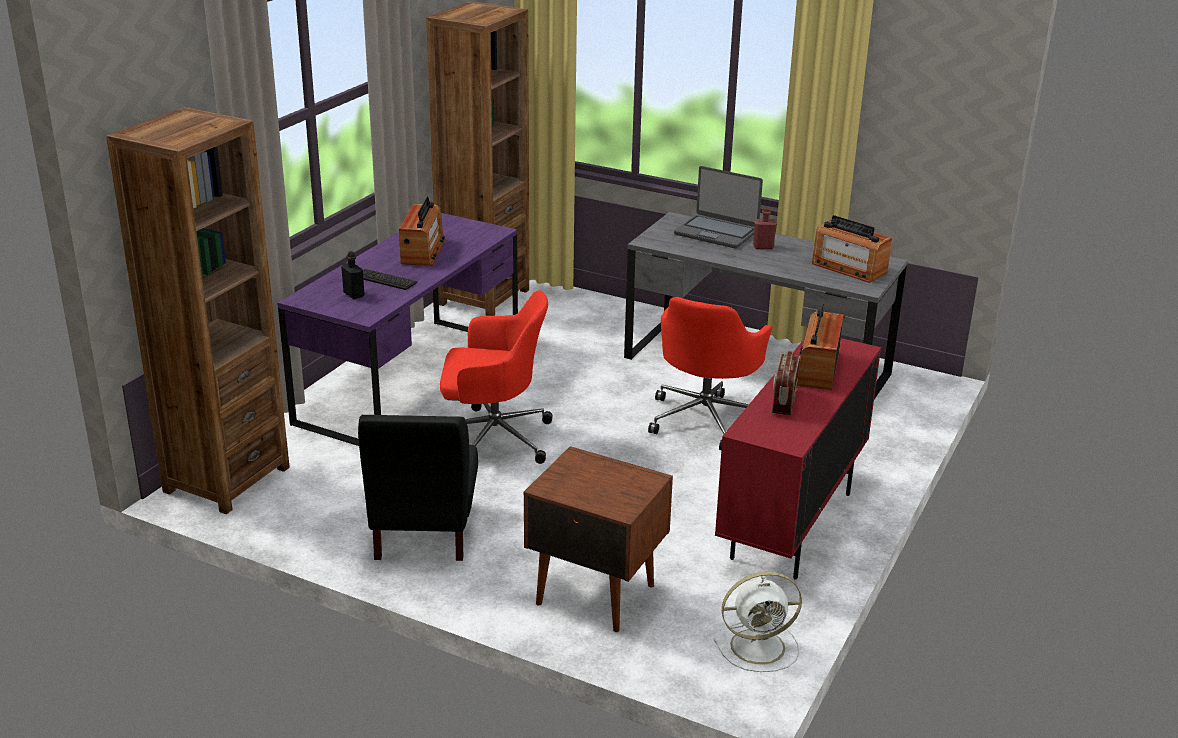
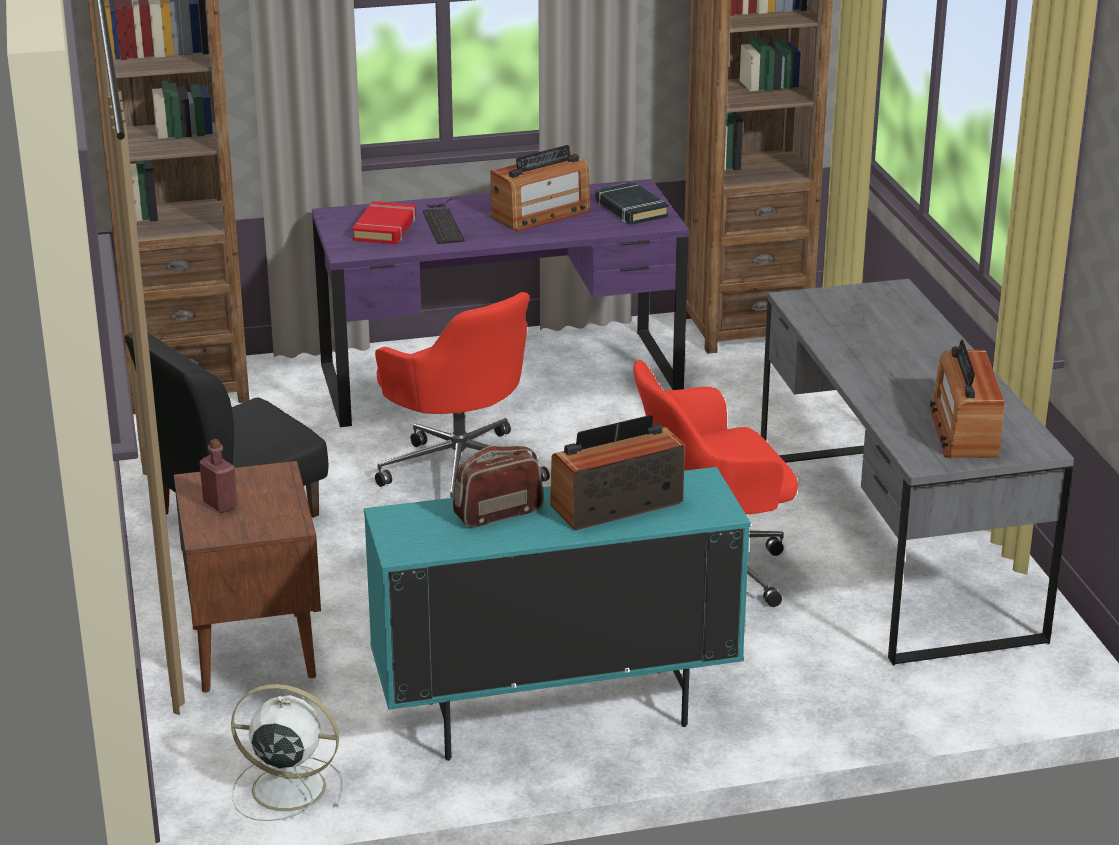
camera: 50 degrees right, 0 degrees up
(354, 295) = (385, 229): black bottle -> red book
(463, 230) = (630, 209): none -> black book
(716, 232) = (903, 323): laptop -> none
(760, 646) = (285, 788): white fan -> white fan turned 150 degrees clockwise
(763, 247) = (918, 362): red bottle -> red bottle (220, 505)
(791, 526) = (555, 714): red cabinet -> turquoise cabinet

